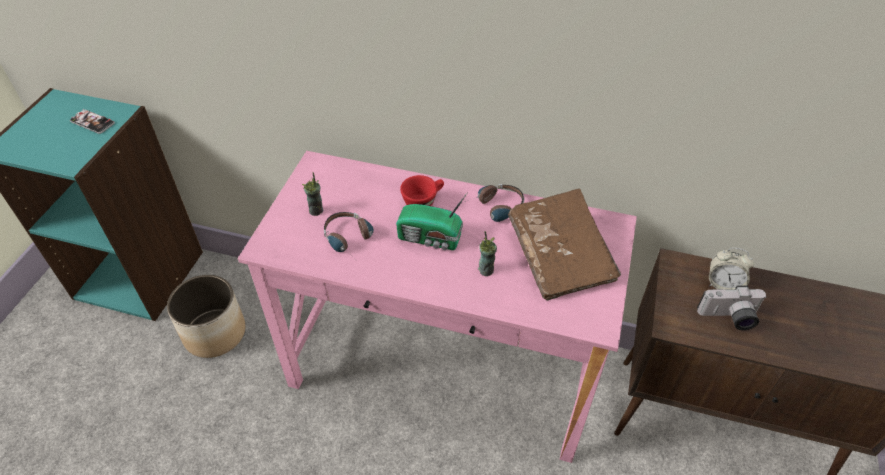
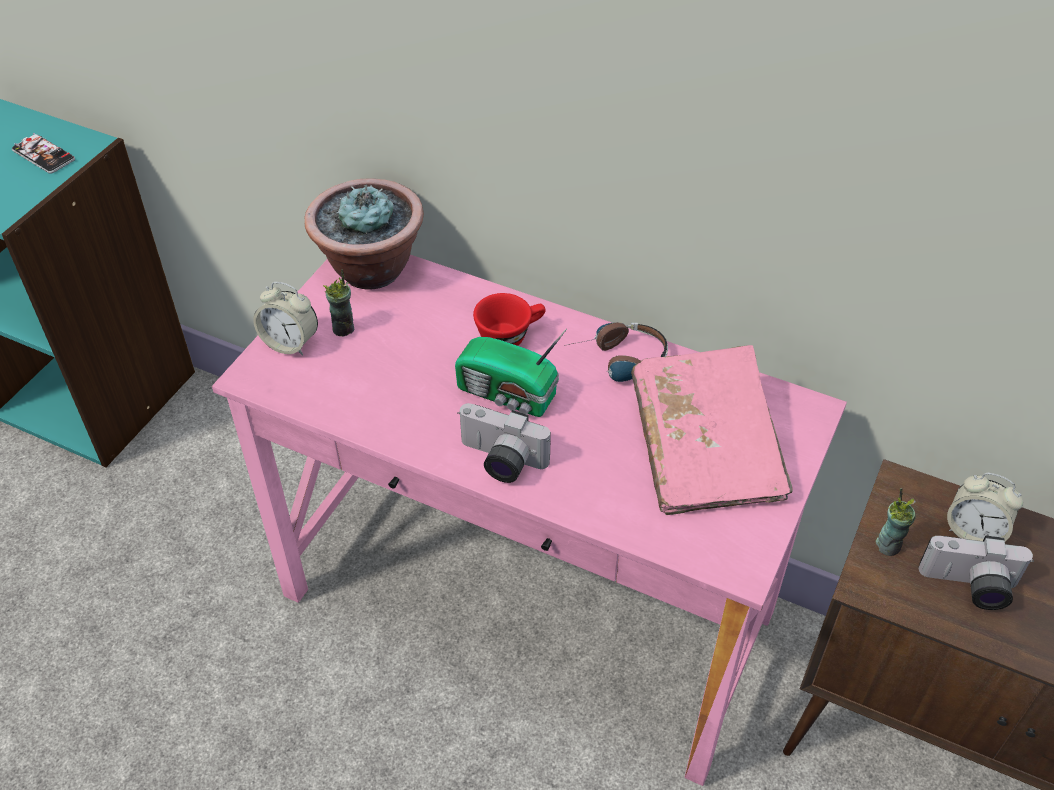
camera: 10 degrees right, 0 degrees up
(214, 333) = (189, 498): planter -> none
(283, 224) = (290, 343): none -> alarm clock
(325, 170) = (370, 268): none -> potted plant
(351, 241) = (386, 382): headphones -> none
(435, 281) = (499, 461): none -> camera
(486, 270) = (583, 454): cup -> cup (888, 545)
(560, 256) = (705, 448): brown book -> pink book

